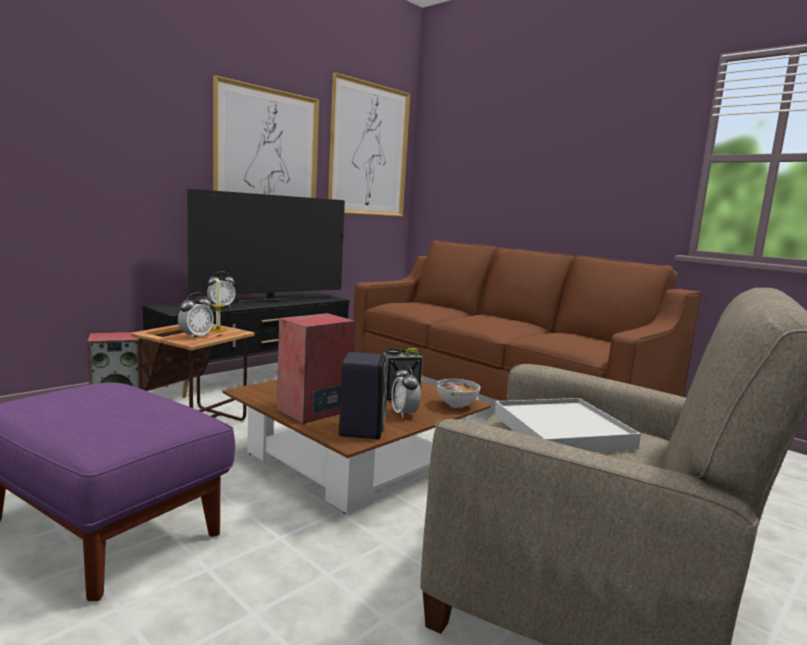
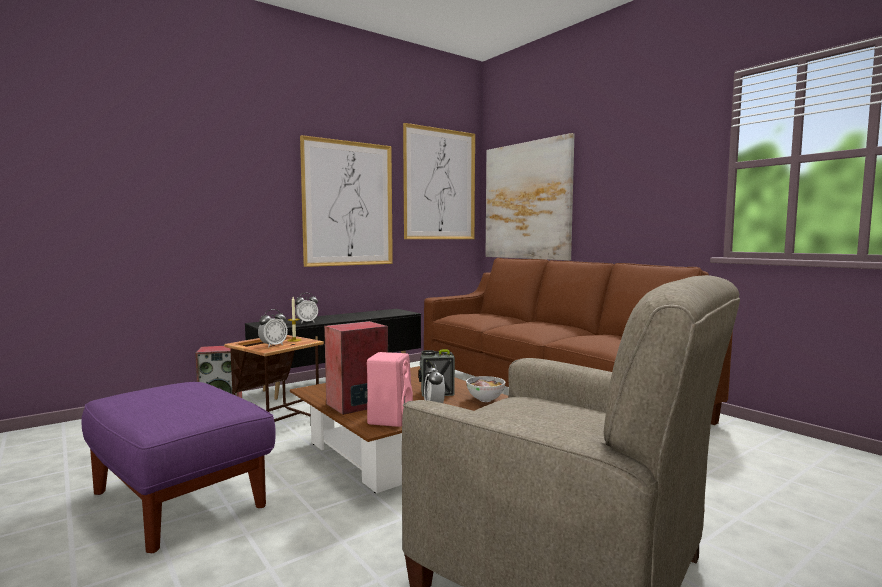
camera: 10 degrees right, 5 degrees down
(270, 300) = (352, 316): television -> none
(361, 429) = (390, 419): black speaker -> pink speaker
(468, 177) = (527, 201): none -> picture
(562, 431) = (536, 413): white tray -> none

